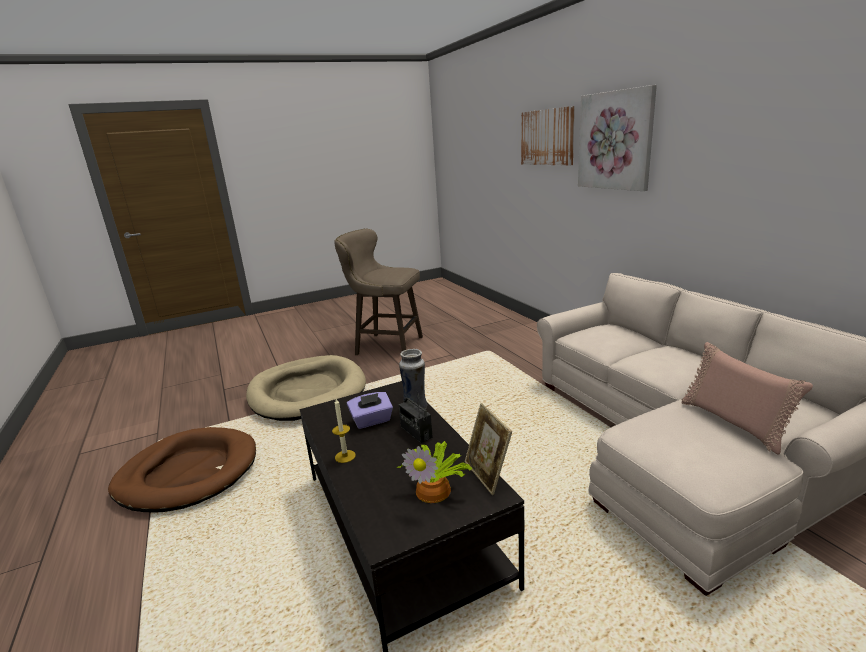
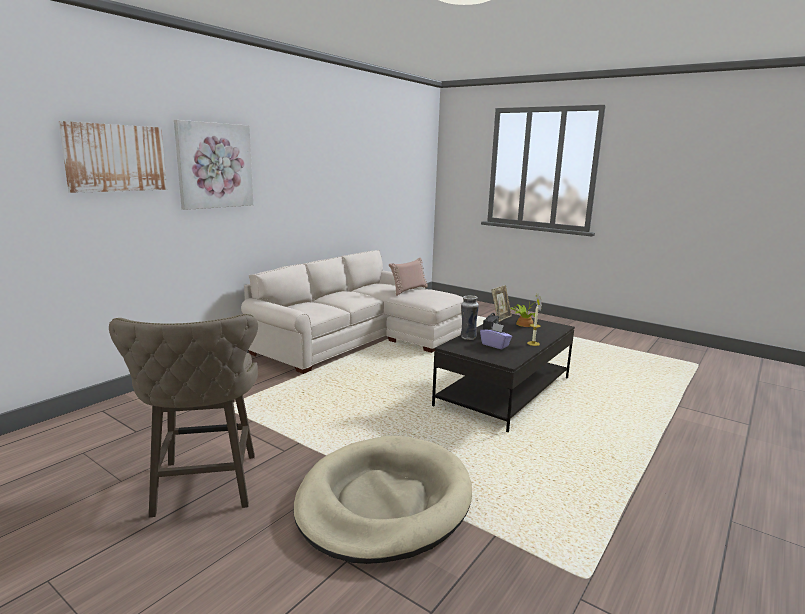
camera: 120 degrees left, 5 degrees down
(188, 473) = (582, 506): brown dog bed -> none

